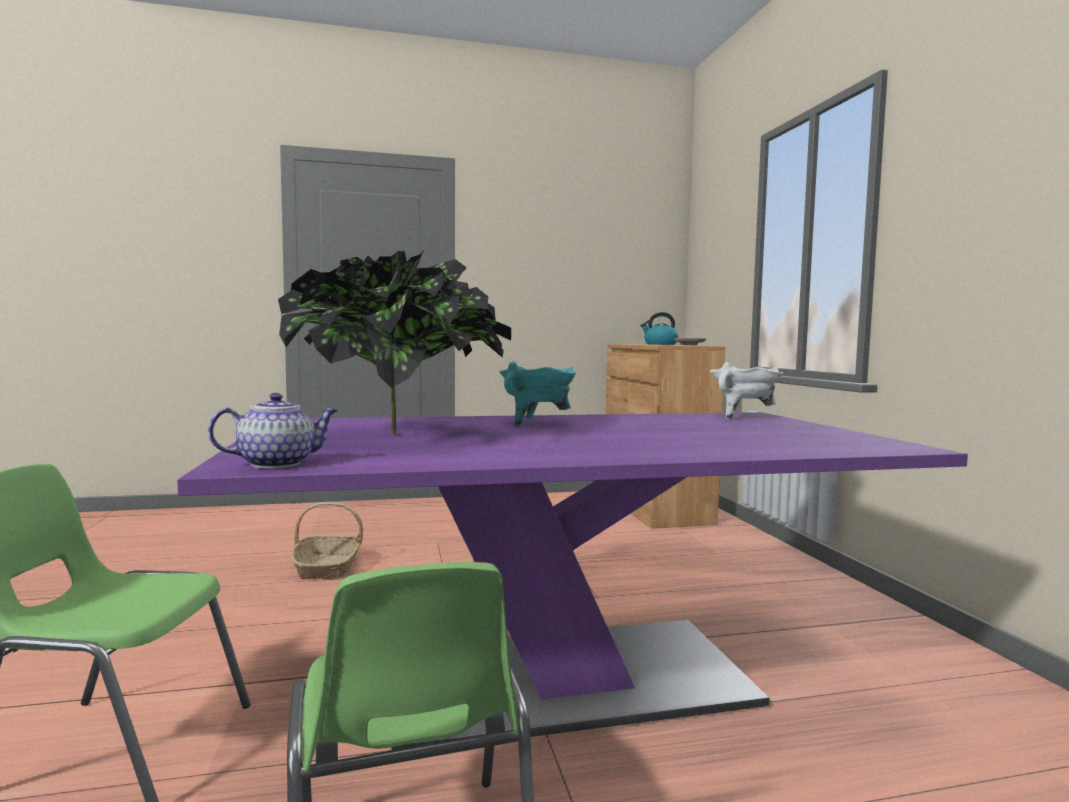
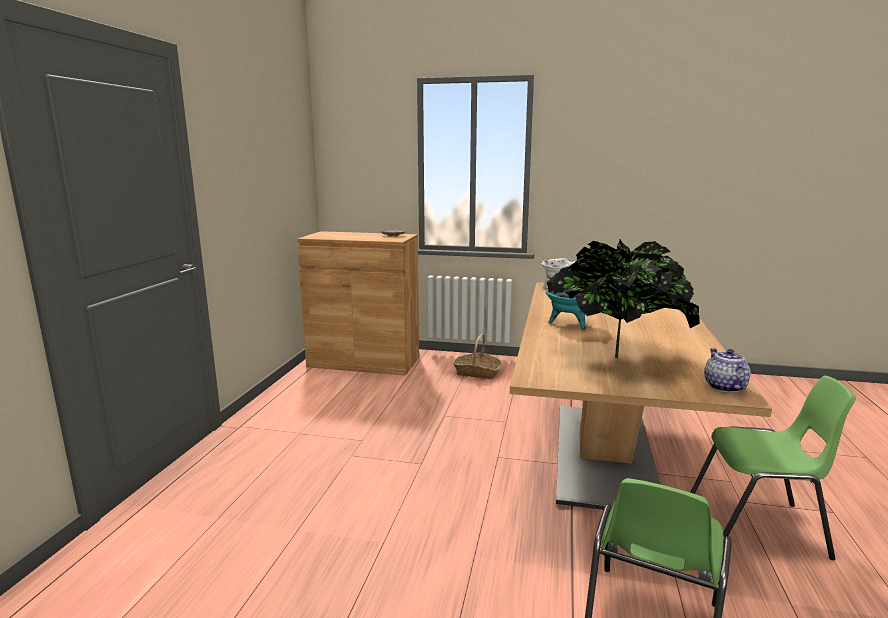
camera: 65 degrees left, 10 degrees up
(328, 567) = (364, 518): basket -> basket (477, 372)
(567, 680) = (604, 455): purple dining table -> beige dining table
(660, 344) = (344, 234): kettle -> none

